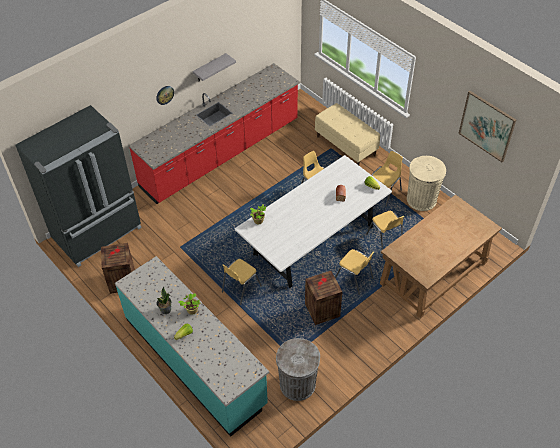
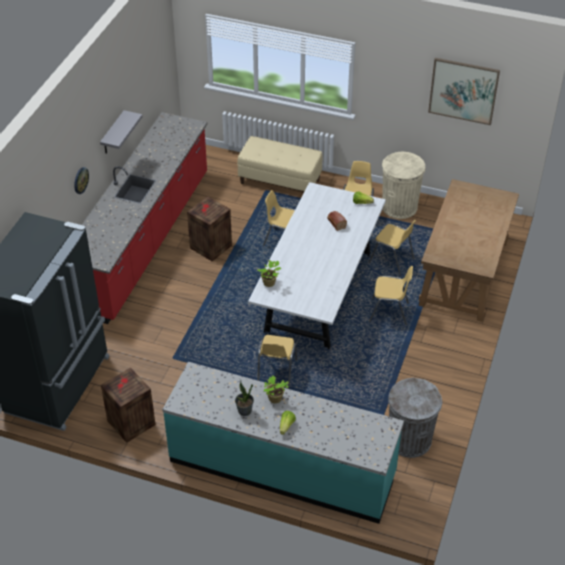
camera: 30 degrees left, 5 degrees down
(321, 310) = (379, 356): crate -> crate (210, 247)

